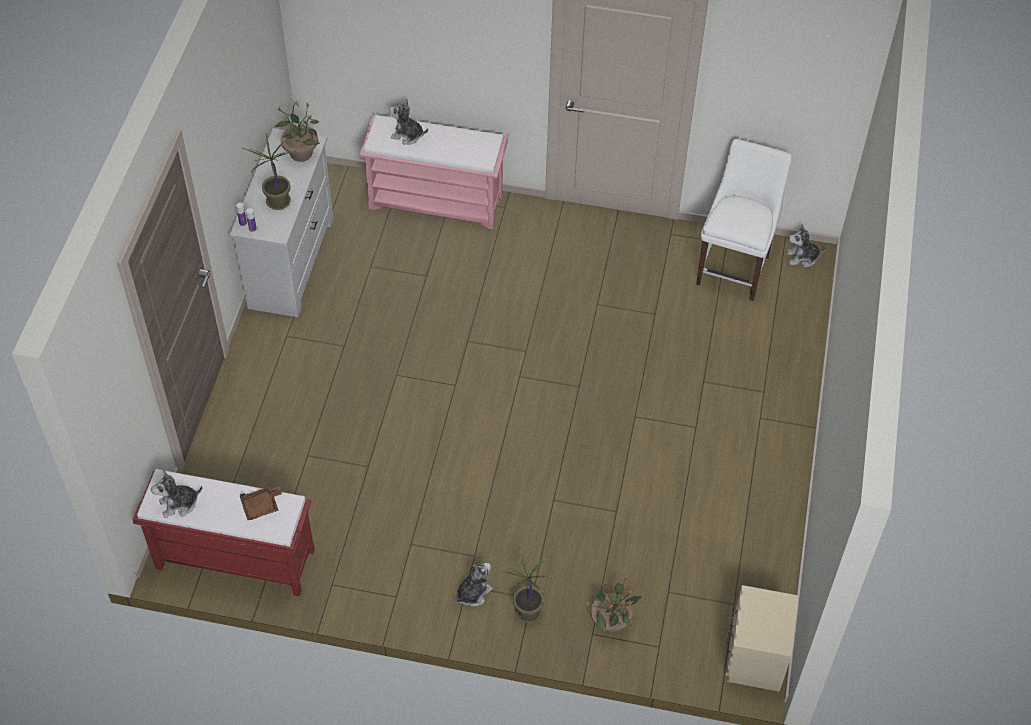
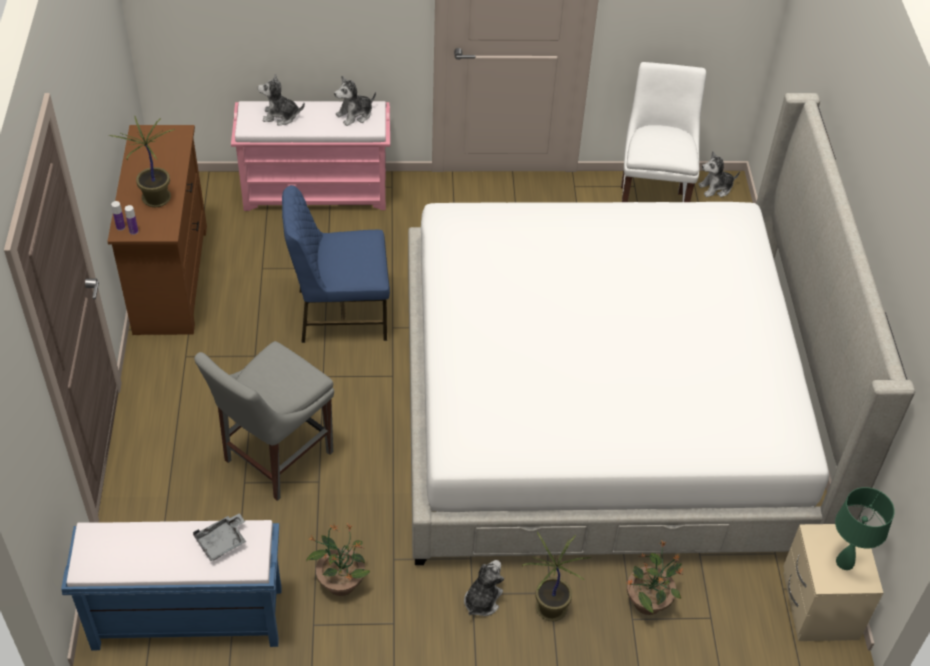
camera: 15 degrees left, 5 degrees down
(179, 504) = (117, 559): plush toy -> plush toy (355, 115)
(233, 559) = (186, 619): red bench -> blue bench
(261, 506) = (222, 542): brown tray -> grey tray
(291, 262) = (171, 278): white dresser -> brown dresser
(301, 153) = (169, 145): potted plant -> potted plant (341, 582)
(336, 440) = (274, 459): none -> grey chair
(426, 320) = (340, 313): none -> blue chair
(630, 448) = (606, 408): none -> bed
(768, 624) = (844, 562): none -> green table lamp

